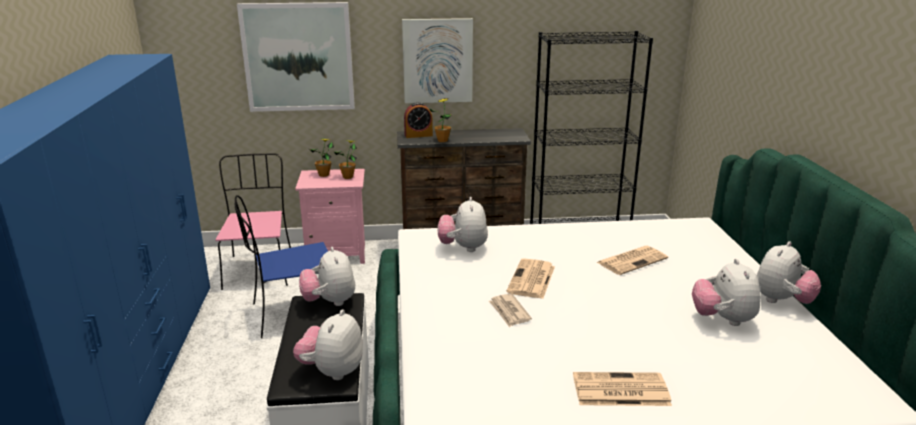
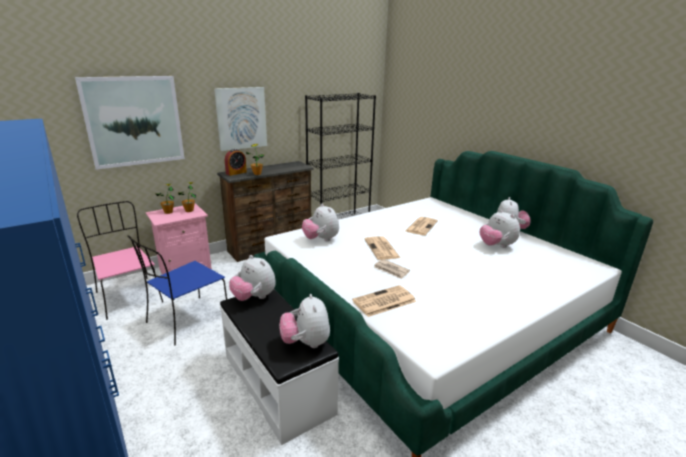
camera: 30 degrees left, 0 degrees up
(619, 390) = (495, 296): newspaper -> newspaper (383, 301)

